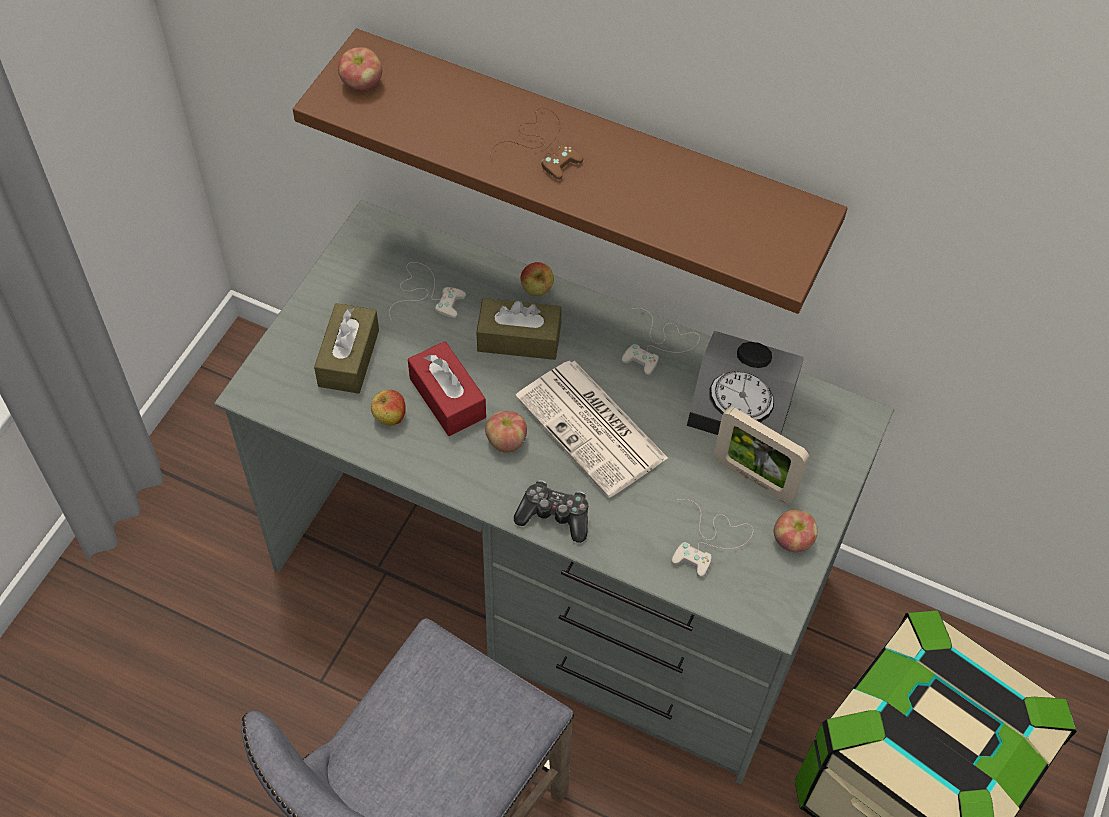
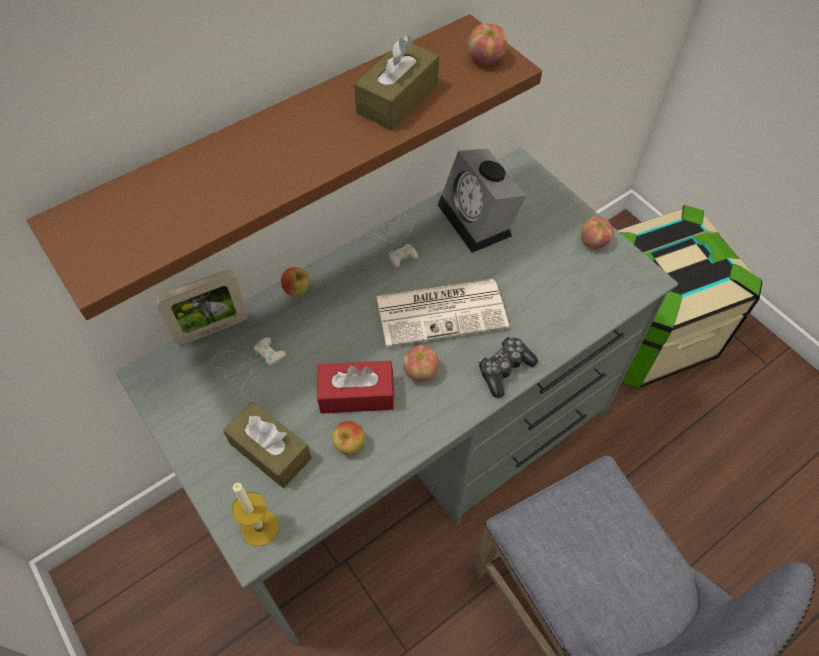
camera: 60 degrees left, 0 degrees up
(272, 387) = (259, 527): none -> candle
(362, 84) = (100, 241): apple -> apple (486, 60)
(519, 339) = (333, 322): brown tissue box -> brown tissue box (397, 99)
(542, 145) = (281, 147): brown game controller -> none
(710, 540) = (571, 285): white game controller -> none
(743, 411) = (479, 220): alarm clock -> alarm clock turned 105 degrees clockwise
(753, 479) = (535, 240): picture frame -> picture frame (212, 329)

